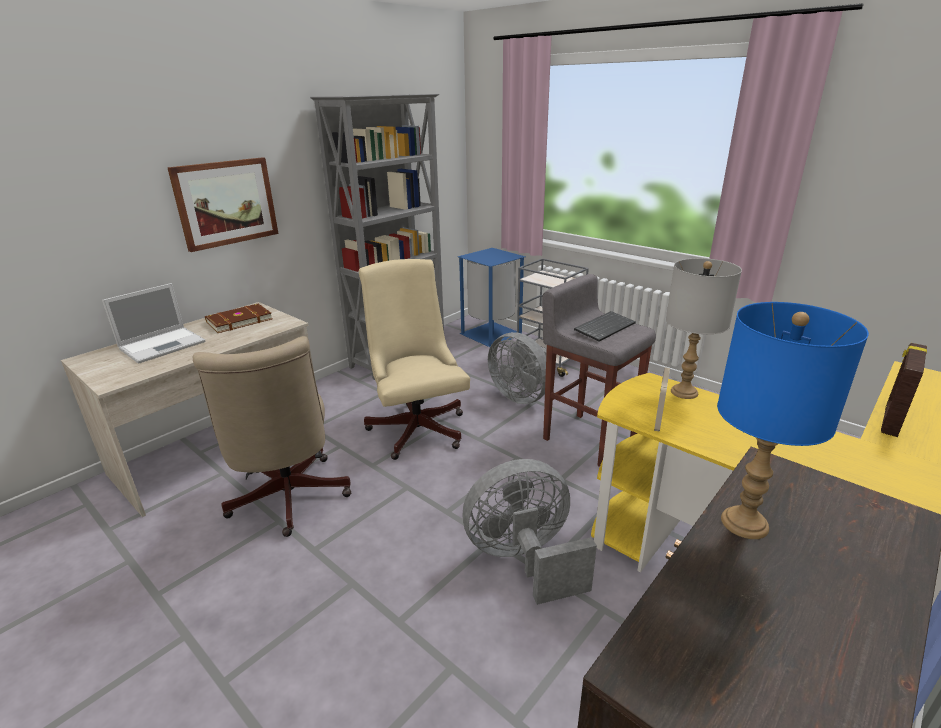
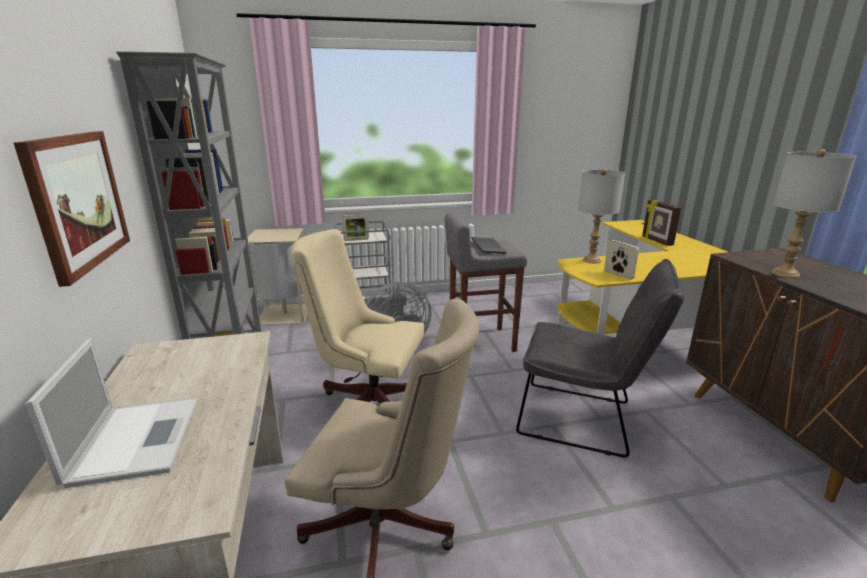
camera: 55 degrees left, 5 degrees down
(238, 320) = (171, 367): brown book -> none
(491, 335) = (285, 314): blue trash can -> beige trash can
(524, 560) = (584, 420): grey fan -> grey chair
(540, 280) = (356, 240): none -> picture frame
(744, 523) = (785, 274): blue table lamp -> grey table lamp

